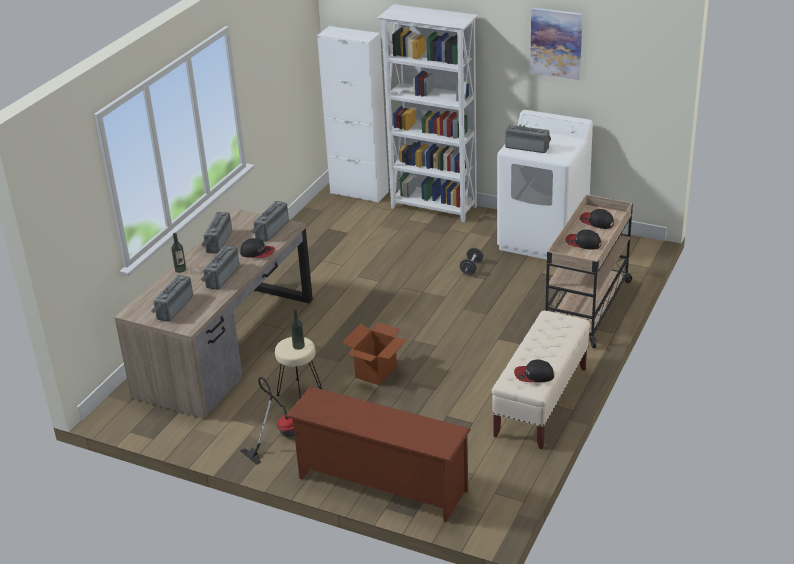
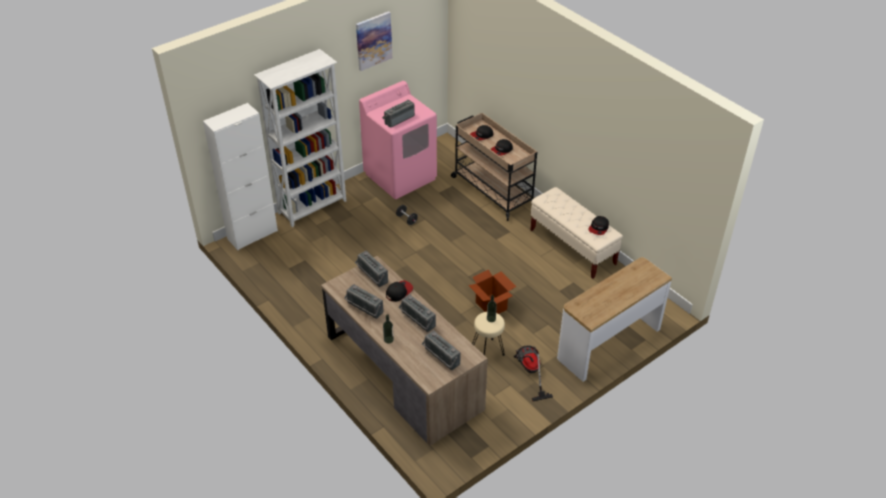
camera: 65 degrees left, 10 degrees up
(380, 485) = (608, 344): brown shoe rack -> console table
(543, 239) = (400, 176): white washing machine -> pink washing machine

